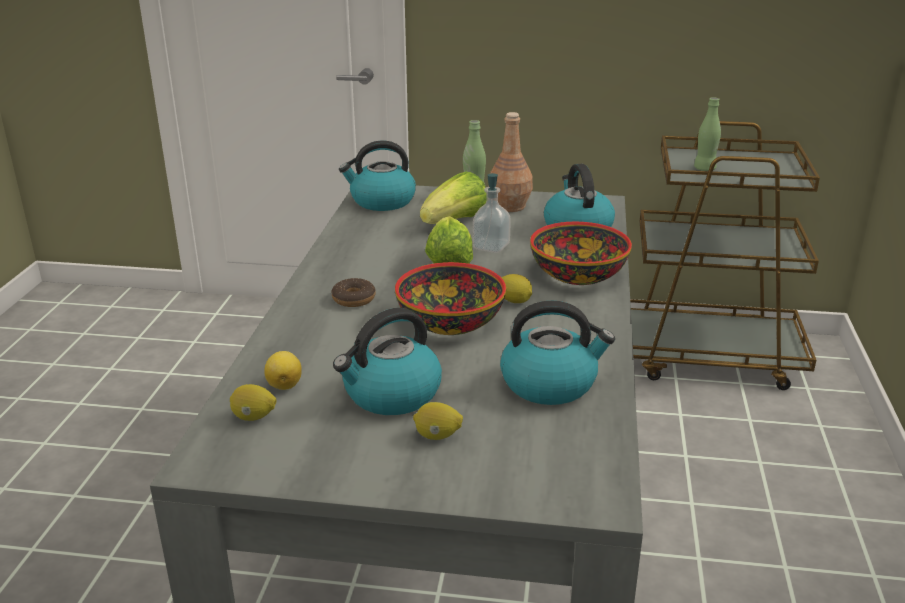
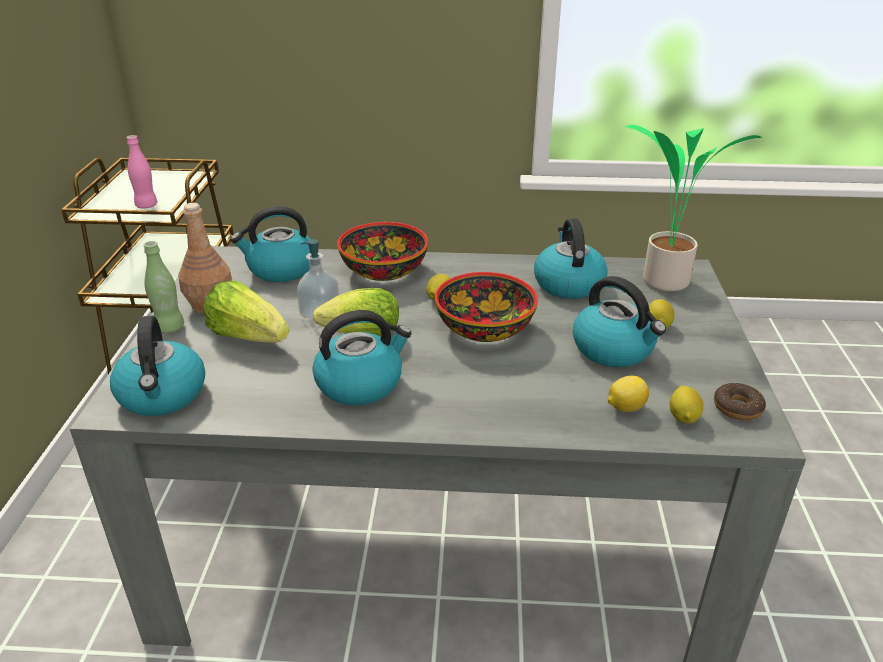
camera: 95 degrees left, 5 degrees up
(354, 299) = (448, 387): donut -> donut (737, 408)
(372, 264) = (360, 383): none -> kettle
(556, 464) = (662, 282): none -> potted plant
(704, 169) = (146, 205): green bottle -> pink bottle

